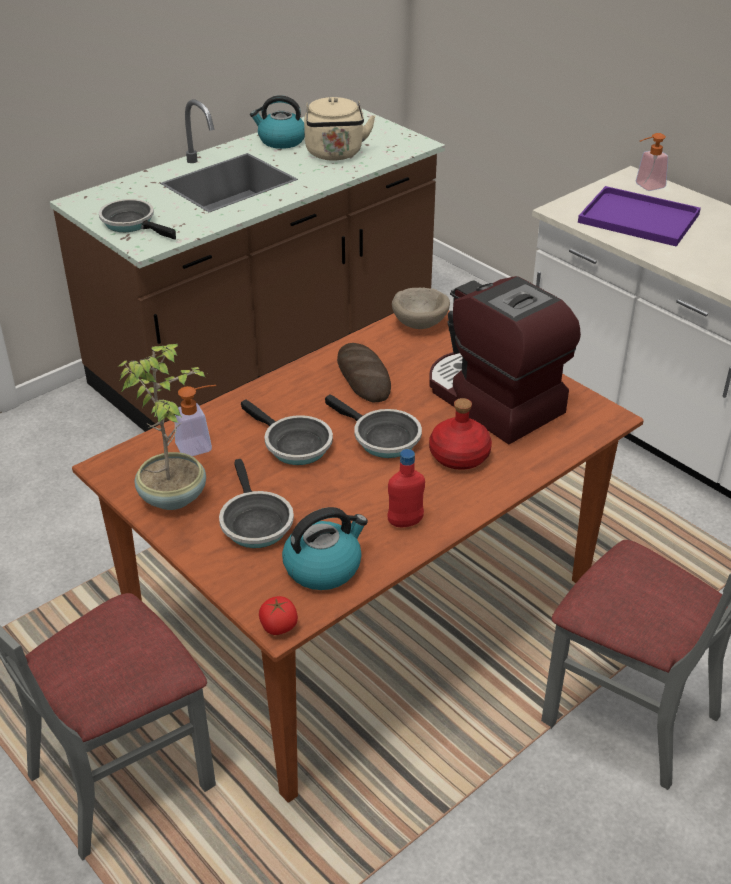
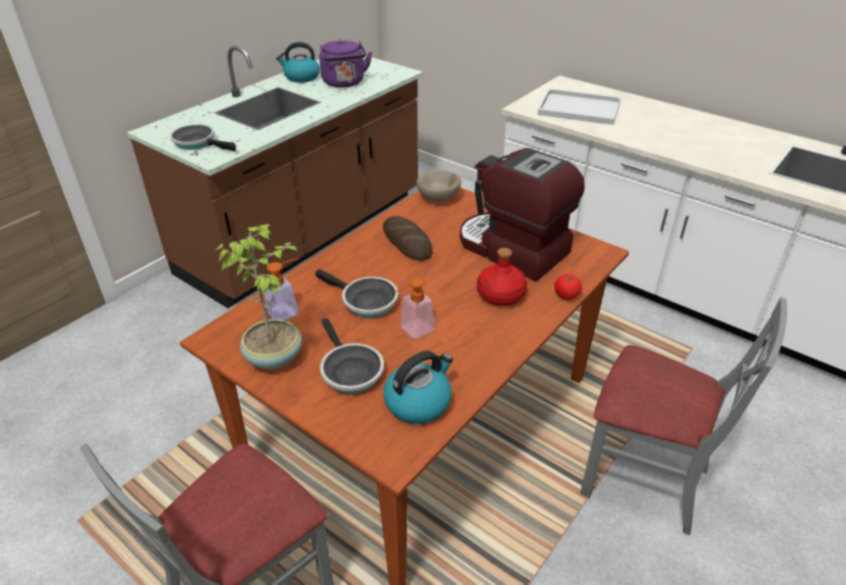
camera: 10 degrees left, 0 degrees up
(278, 626) = (394, 462): tomato -> tomato (566, 295)
(335, 154) = (344, 83): beige kettle -> purple kettle
(382, 438) = (435, 288): frying pan -> none
(405, 522) = (475, 355): red bottle -> none
(641, 218) = (581, 108): purple tray -> white tray
(645, 186) = (575, 87): soap dispenser -> soap dispenser (412, 331)

